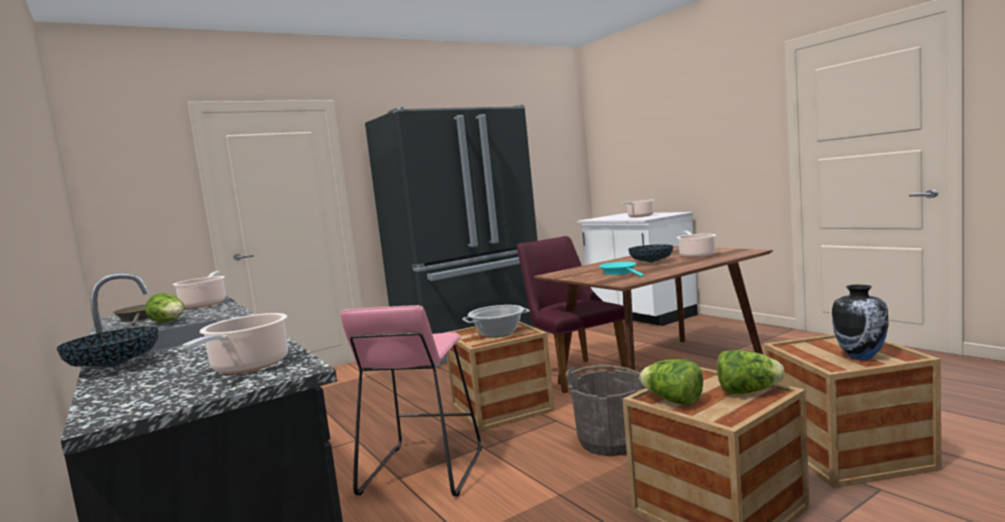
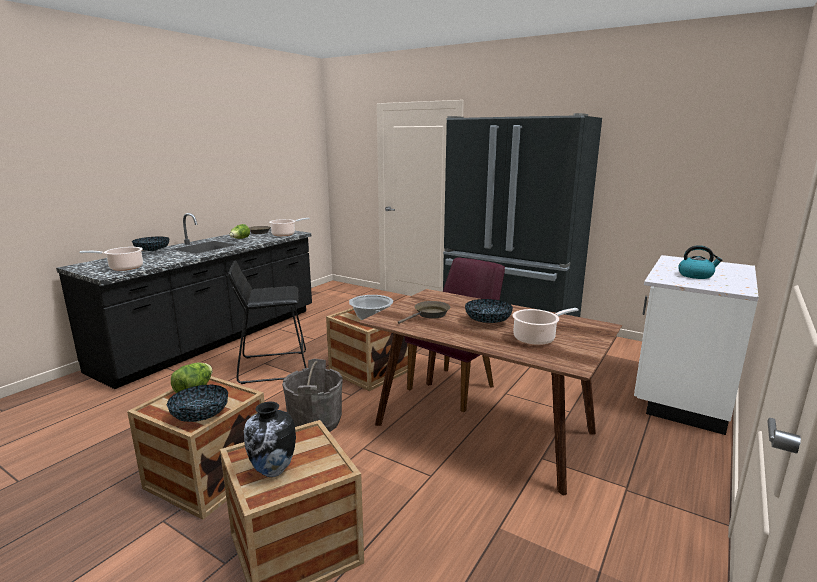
camera: 65 degrees right, 10 degrees up
(422, 470) = (273, 367): pink stool -> black stool
(620, 273) = (429, 315): turquoise frying pan -> brown frying pan
(639, 216) = (696, 275): cooking pot -> kettle
(748, 392) = (200, 416): lettuce -> bowl

